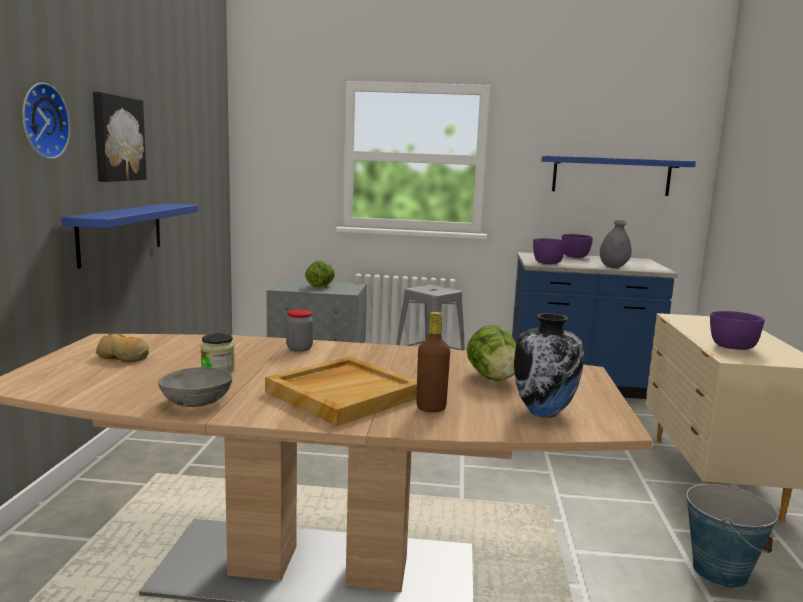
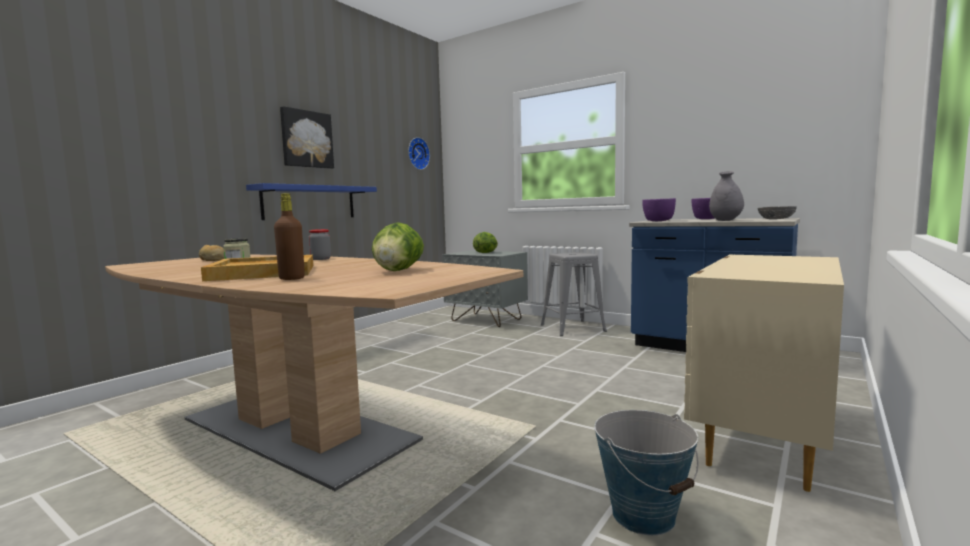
camera: 30 degrees right, 5 degrees down
(41, 121) = (227, 122): wall clock -> wall clock (417, 153)
(197, 402) = (175, 271): grey bowl -> grey bowl (776, 219)
(544, 412) = (365, 283): vase -> none
(611, 176) = (749, 136): blue shelf -> none
(731, 347) = (743, 270): purple bowl -> none

